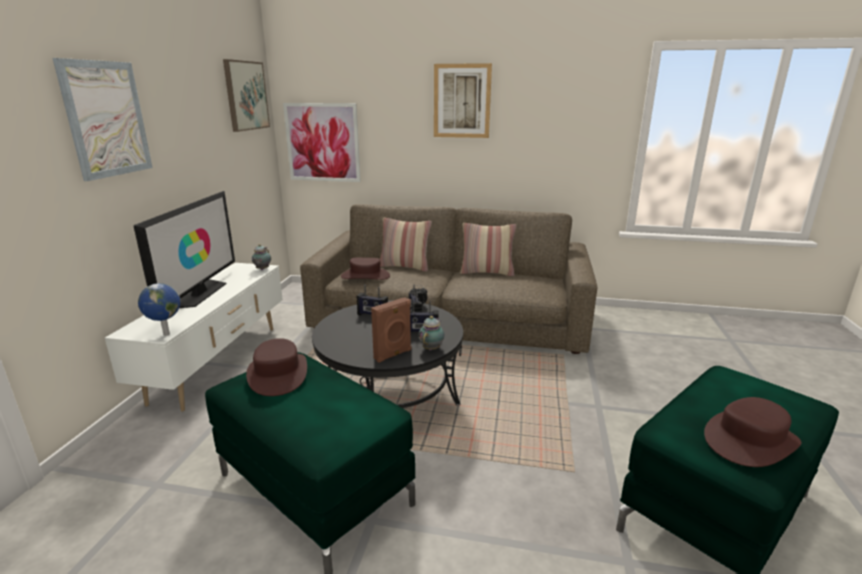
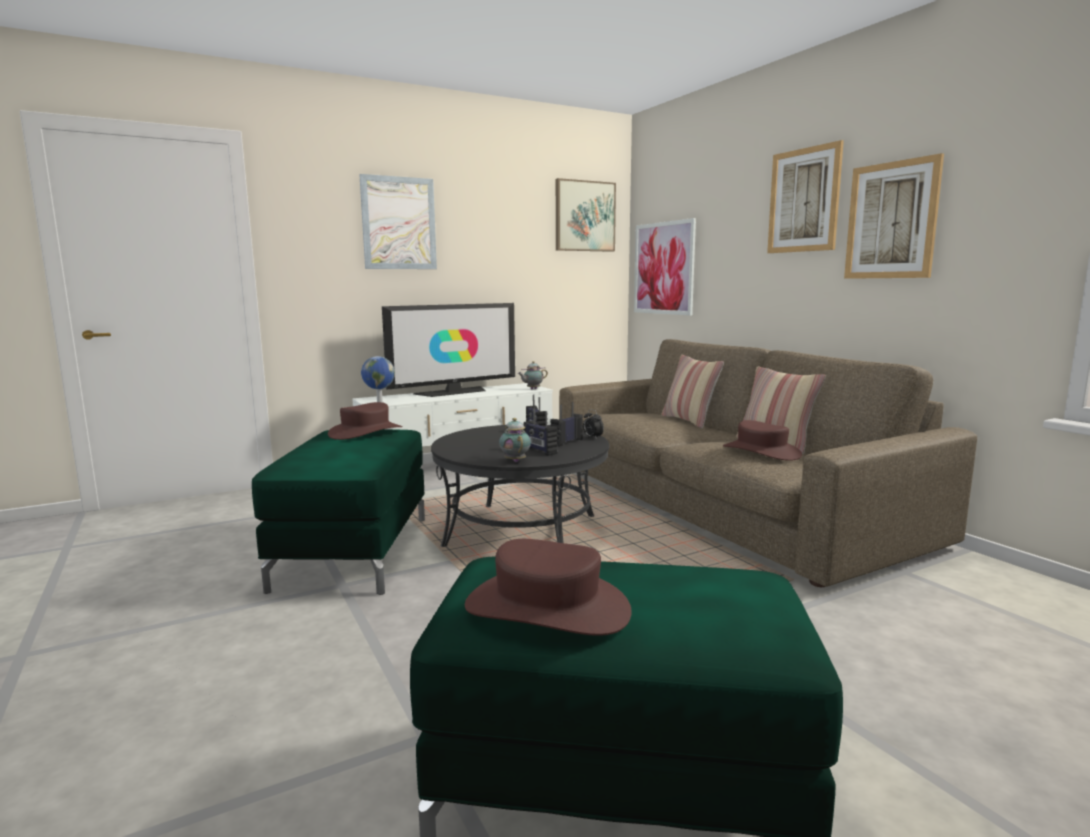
camera: 50 degrees right, 10 degrees down
(365, 276) = (618, 414): brown hat -> brown hat (761, 451)
(393, 355) = (475, 454): brown speaker -> none
(432, 348) = (515, 460): teapot -> teapot turned 90 degrees counterclockwise
(529, 122) = (891, 220): none -> picture

